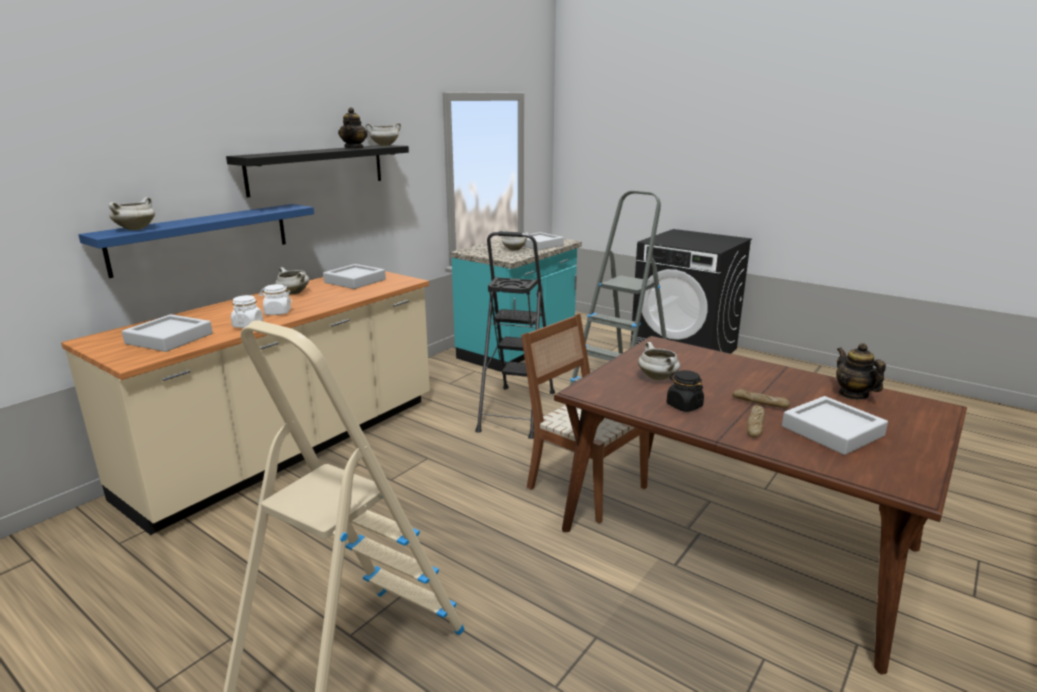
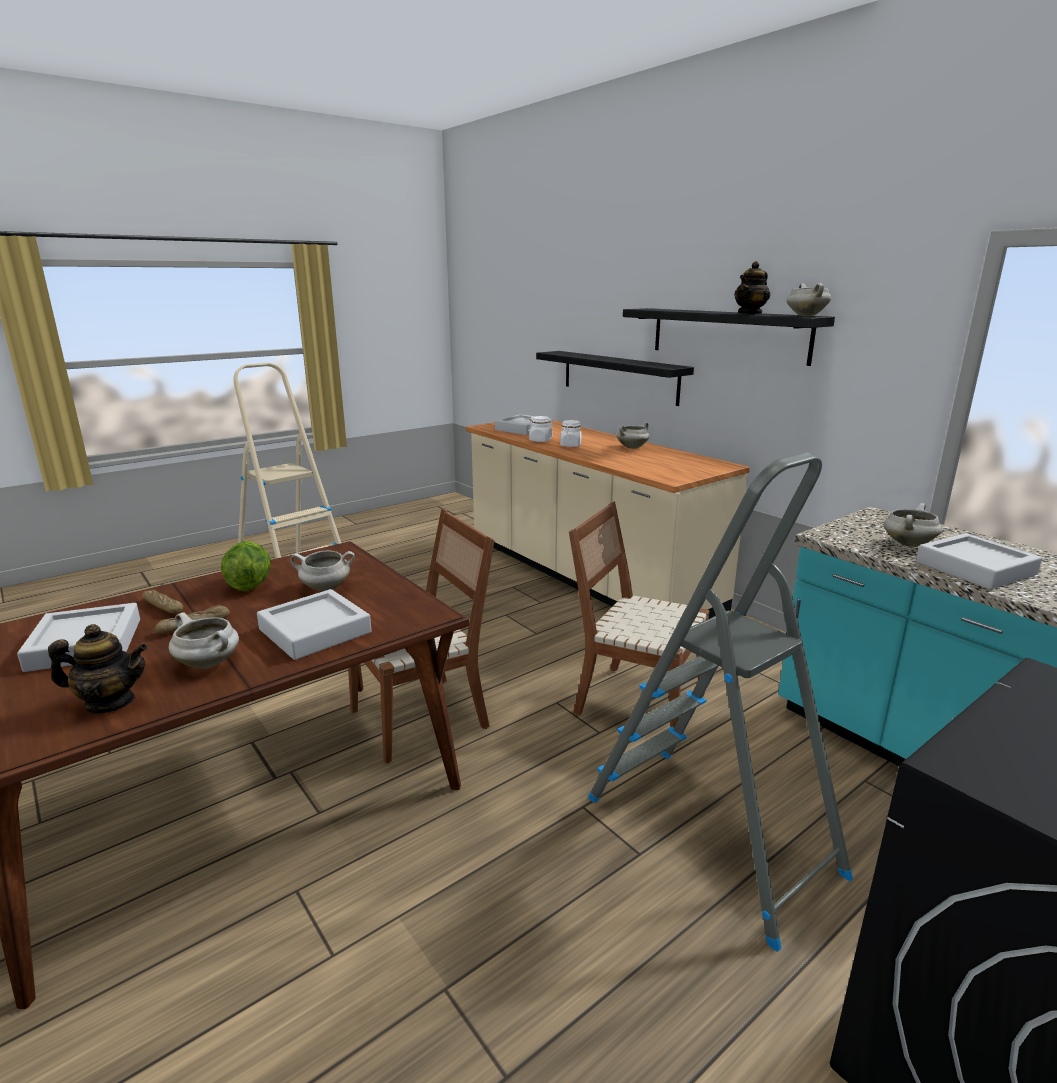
camera: 105 degrees right, 0 degrees up
(135, 229) = (568, 353): white cooking pot -> white cooking pot (210, 663)
(202, 238) = (619, 376): blue shelf -> black shelf
(354, 148) = (750, 313): teapot -> teapot turned 60 degrees counterclockwise
(355, 281) = (675, 462): grey tray -> grey tray (315, 631)
(517, 411) = (634, 702): step ladder -> chair
(684, 406) = (249, 585): black jar -> lettuce

